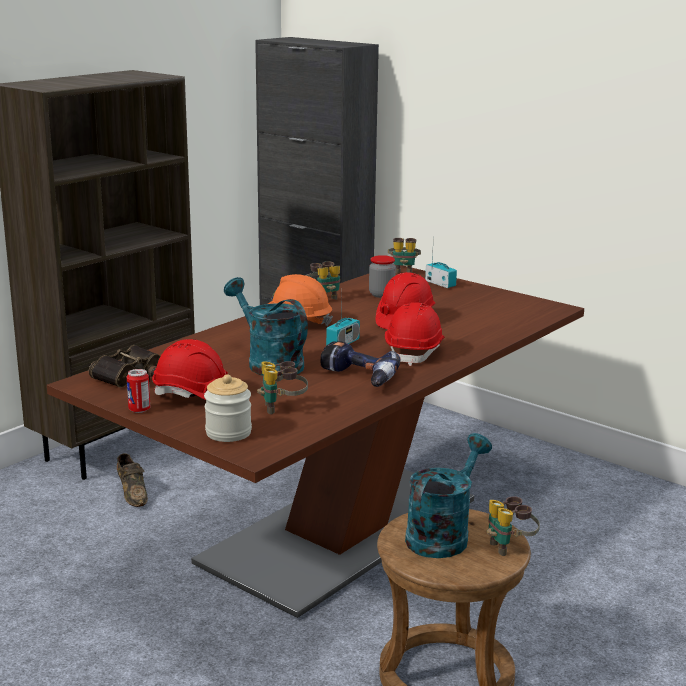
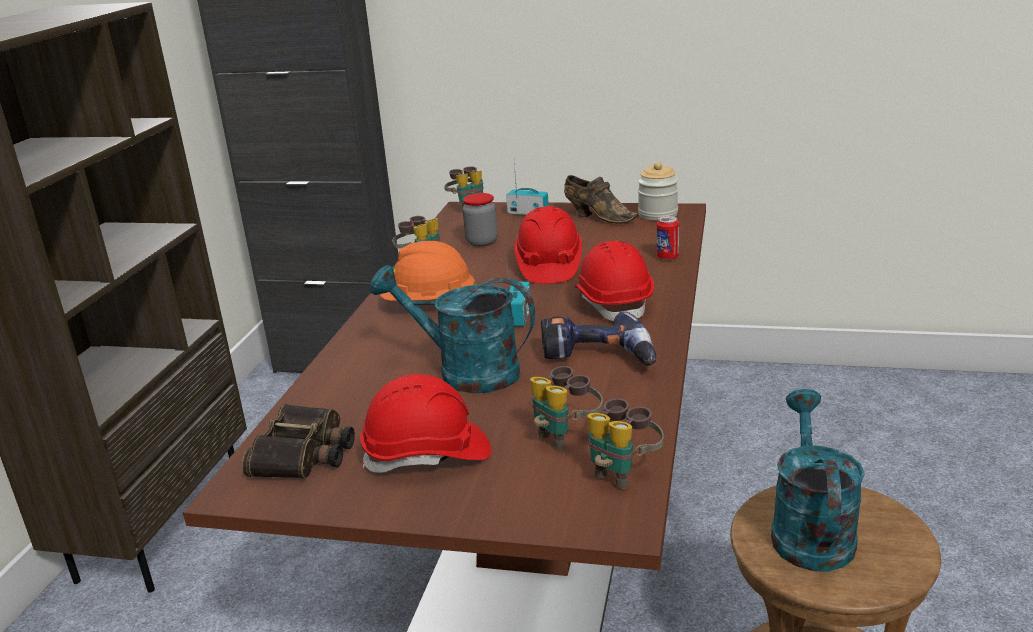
camera: 25 degrees left, 5 degrees up
(132, 494) = (236, 588): brown shoe -> brown shoe (598, 217)
(139, 409) = (376, 507): can -> can (667, 257)
(228, 433) = (545, 501): jar -> jar (658, 214)
(509, 547) = (893, 517): binoculars -> binoculars (623, 472)

